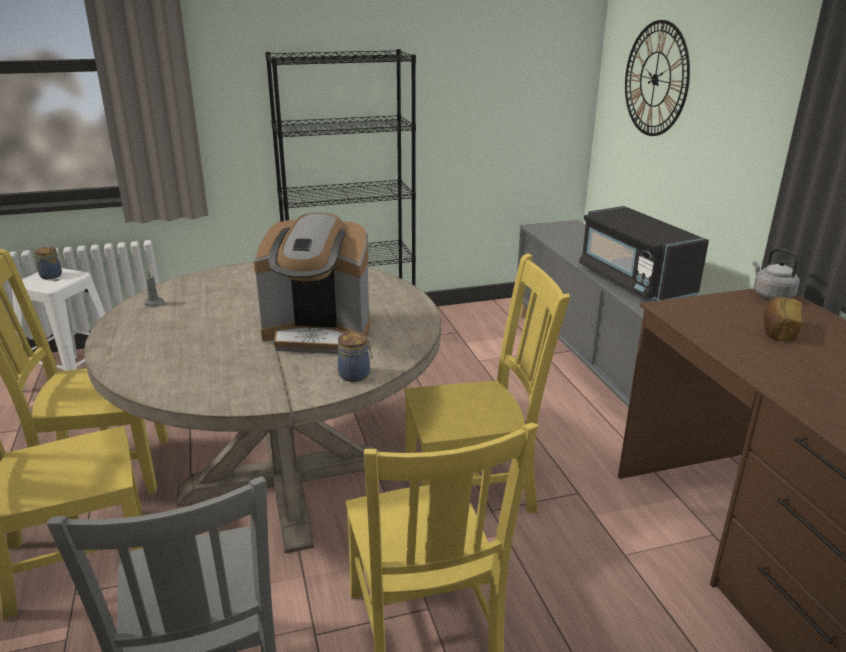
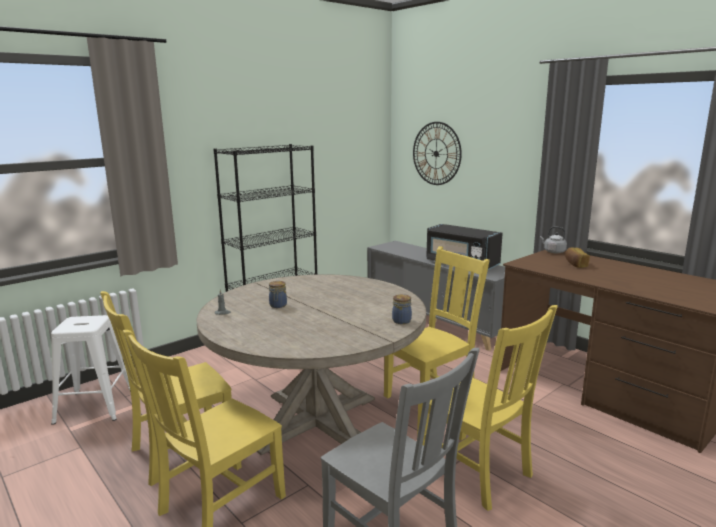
camera: 25 degrees left, 10 degrees down
(50, 276) = (77, 322): jar -> jar (278, 305)
(318, 333) = (351, 308): coffee machine -> none

